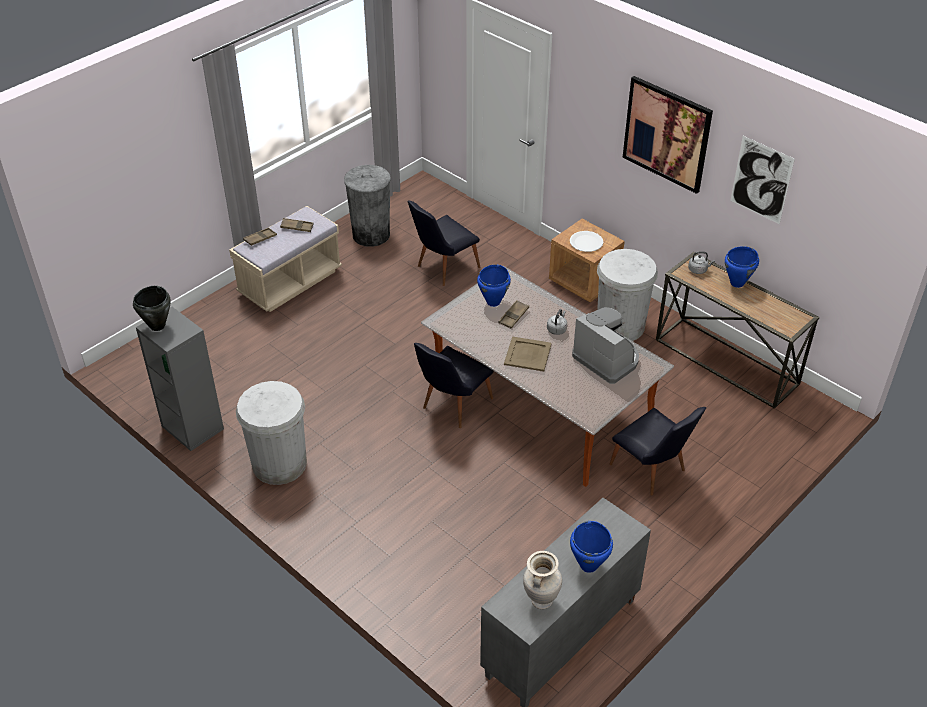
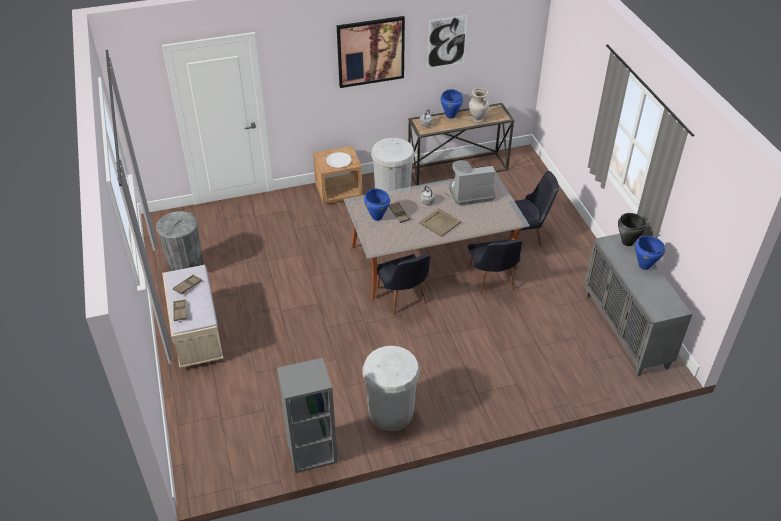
camera: 60 degrees left, 0 degrees up
(157, 326) = (295, 384): black cooking pot -> black cooking pot (627, 242)
(442, 268) = (262, 248): black chair -> black chair (492, 282)
(540, 601) = (661, 296): beige vase -> beige vase (477, 120)

